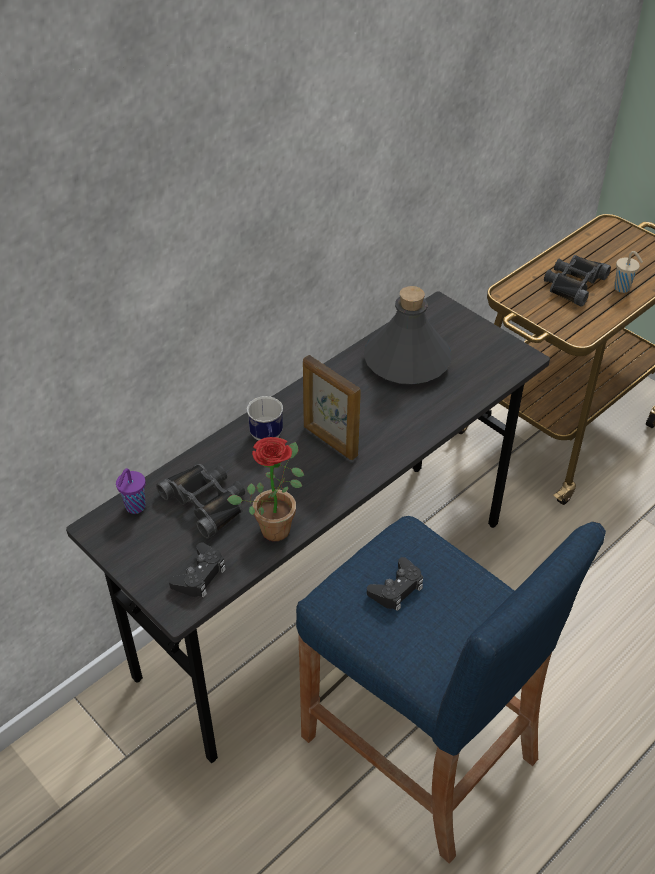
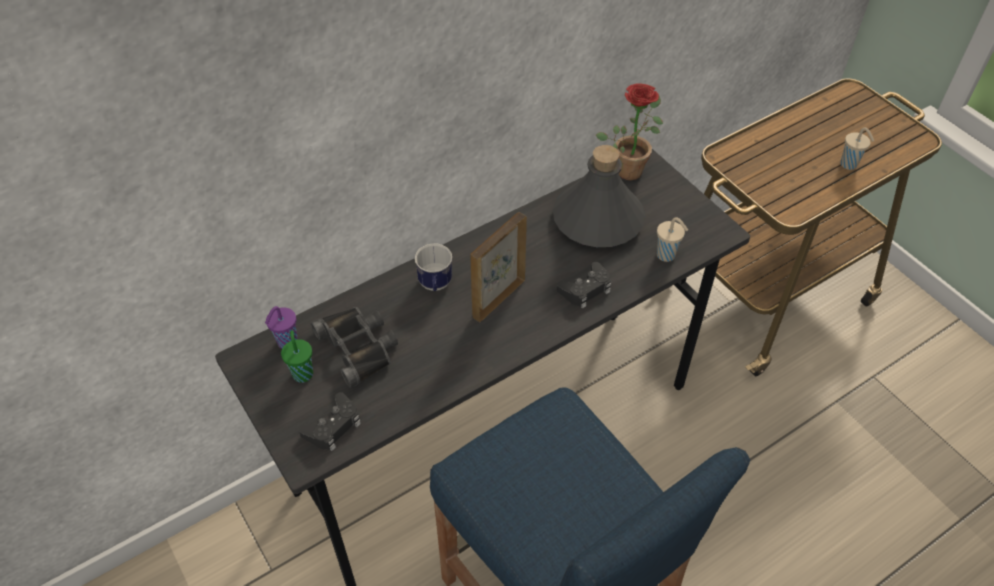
camera: 10 degrees right, 5 degrees up
(157, 532) = (302, 373): none -> green cup
(276, 524) = (422, 382): potted plant -> potted plant (630, 168)
(329, 441) = (498, 298): picture frame -> picture frame turned 75 degrees clockwise
(396, 589) = (534, 468): black game controller -> black game controller (586, 289)
(478, 384) = (667, 255): none -> beige cup
(573, 284) = (796, 153): black binoculars -> none

